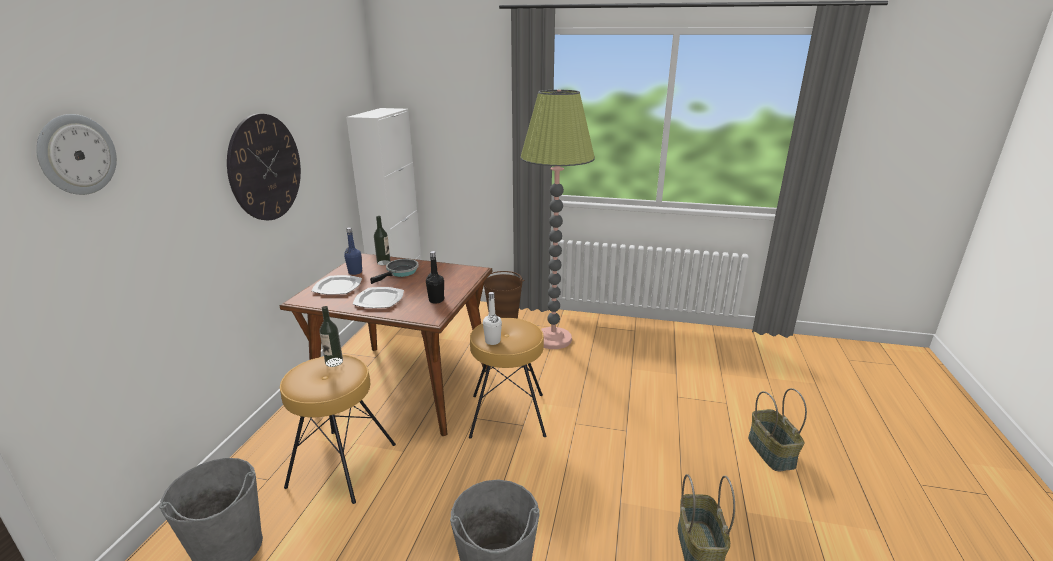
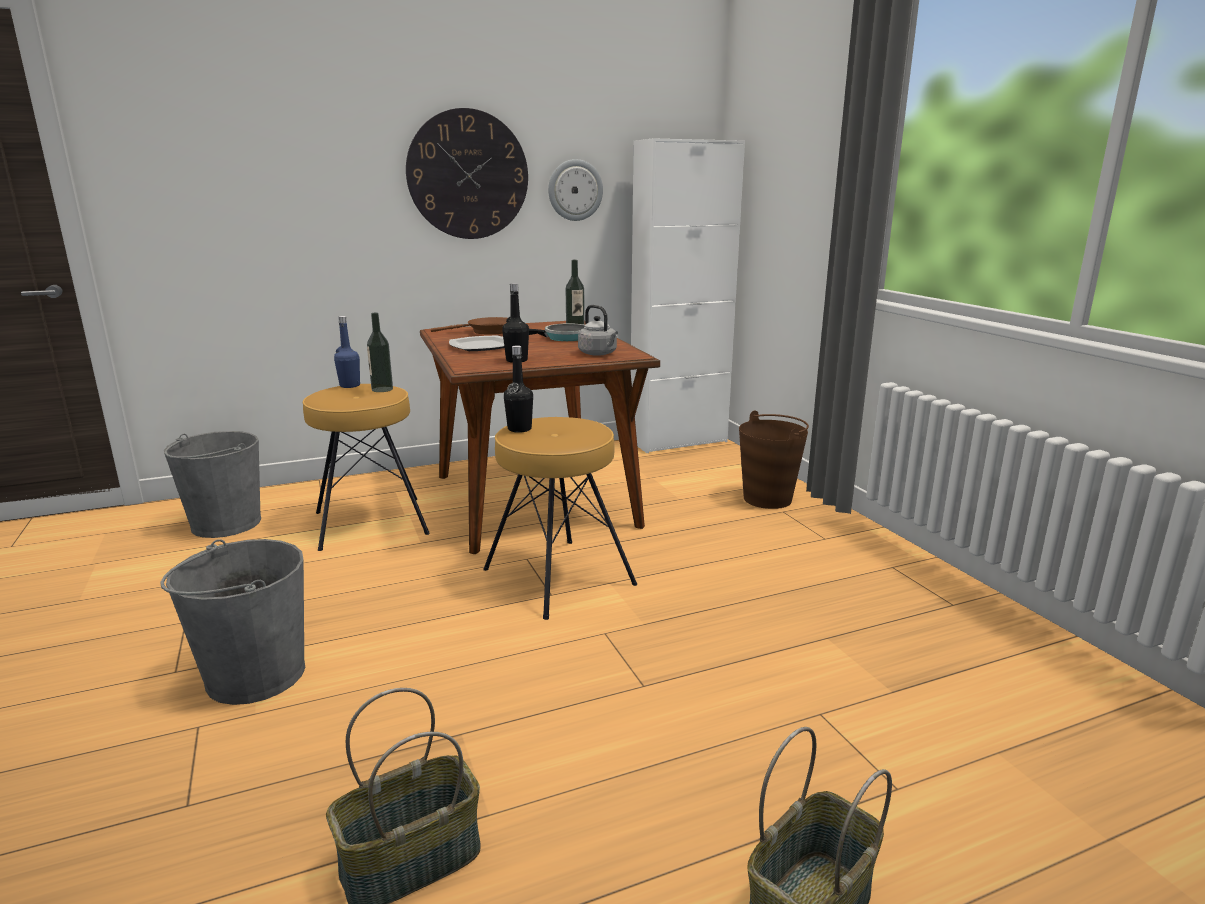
camera: 55 degrees right, 5 degrees down
(76, 154) = (225, 104): wall clock -> wall clock (575, 190)
(338, 286) = (487, 331): plate -> brown frying pan
(355, 272) = (531, 328): blue bottle -> blue bottle (350, 385)
(458, 276) = (599, 354): none -> grey kettle
(492, 341) = (519, 429): white bottle -> black bottle
(553, 339) = (787, 546): floor lamp -> none

